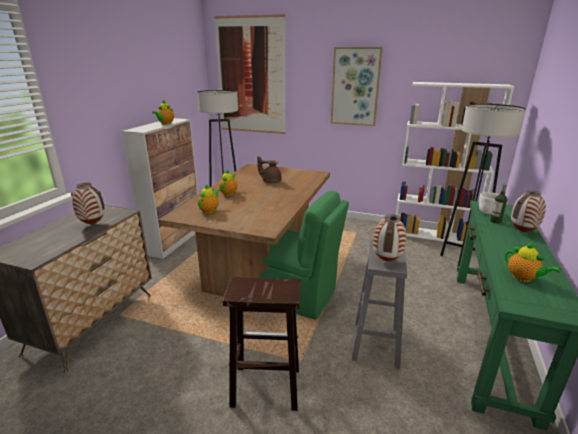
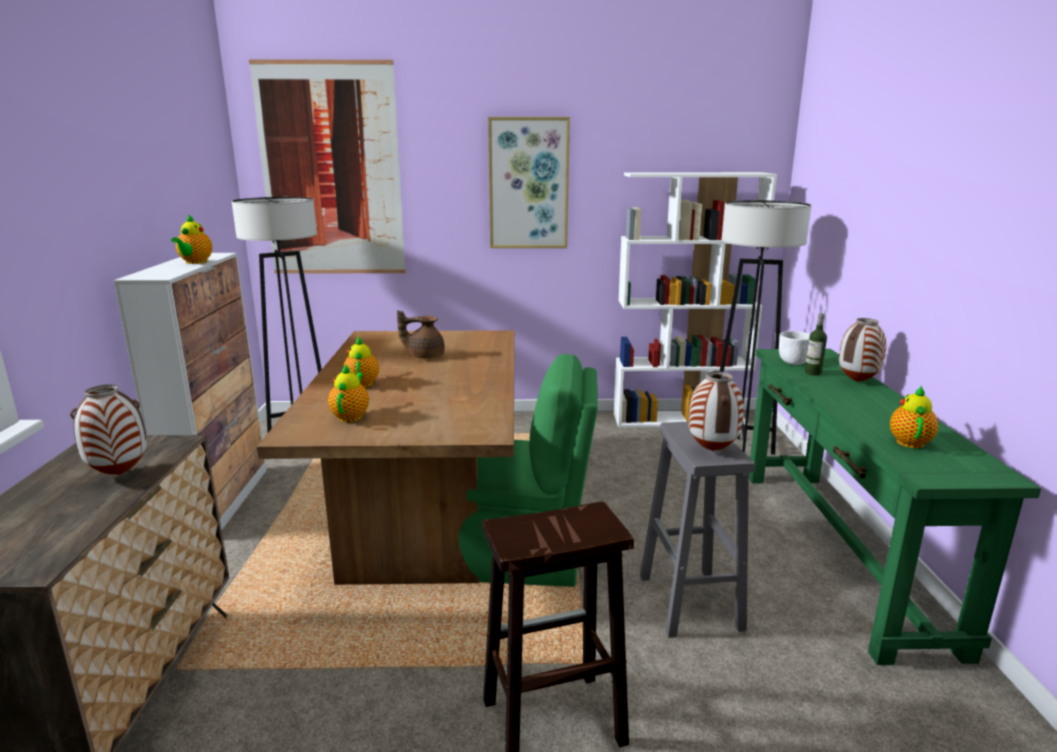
camera: 20 degrees left, 5 degrees down
(523, 278) = (909, 441): teapot -> teapot turned 105 degrees counterclockwise

